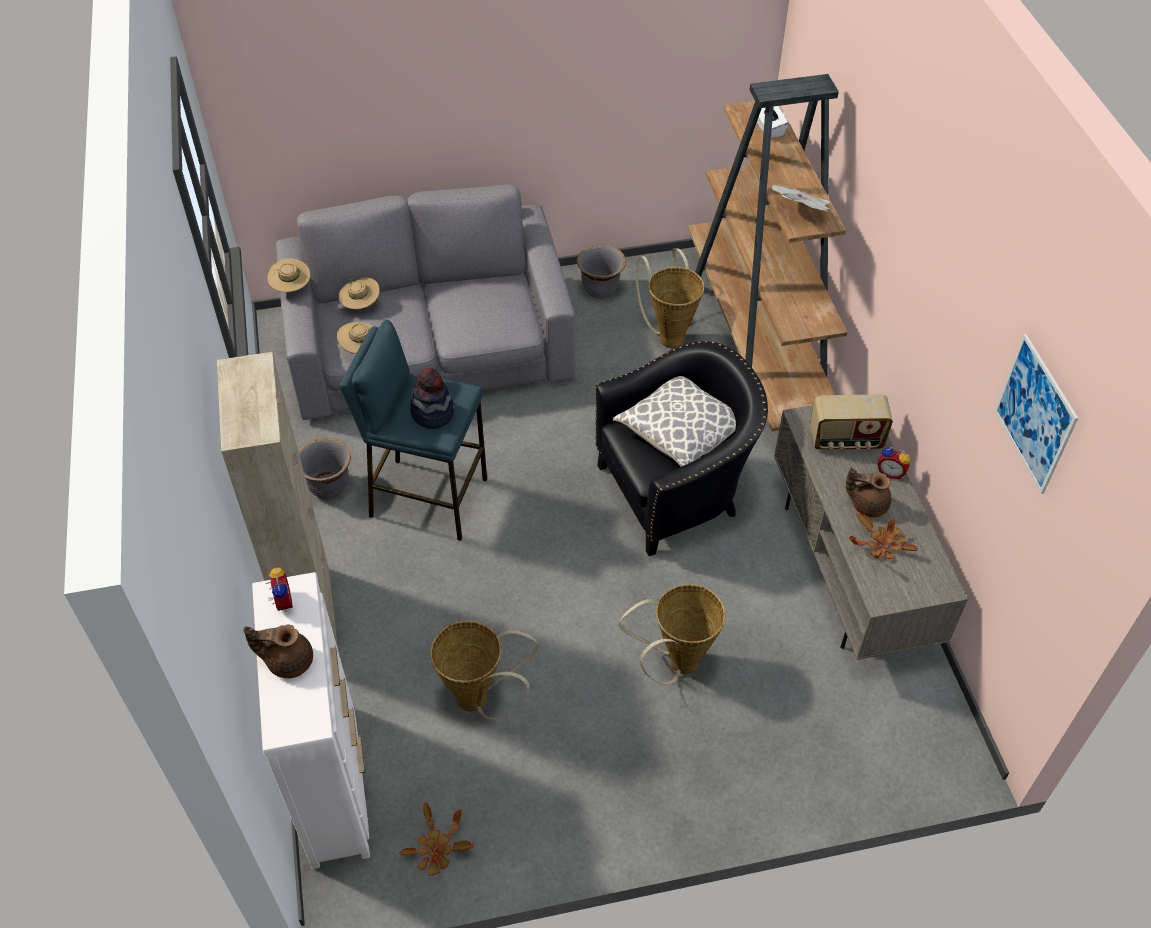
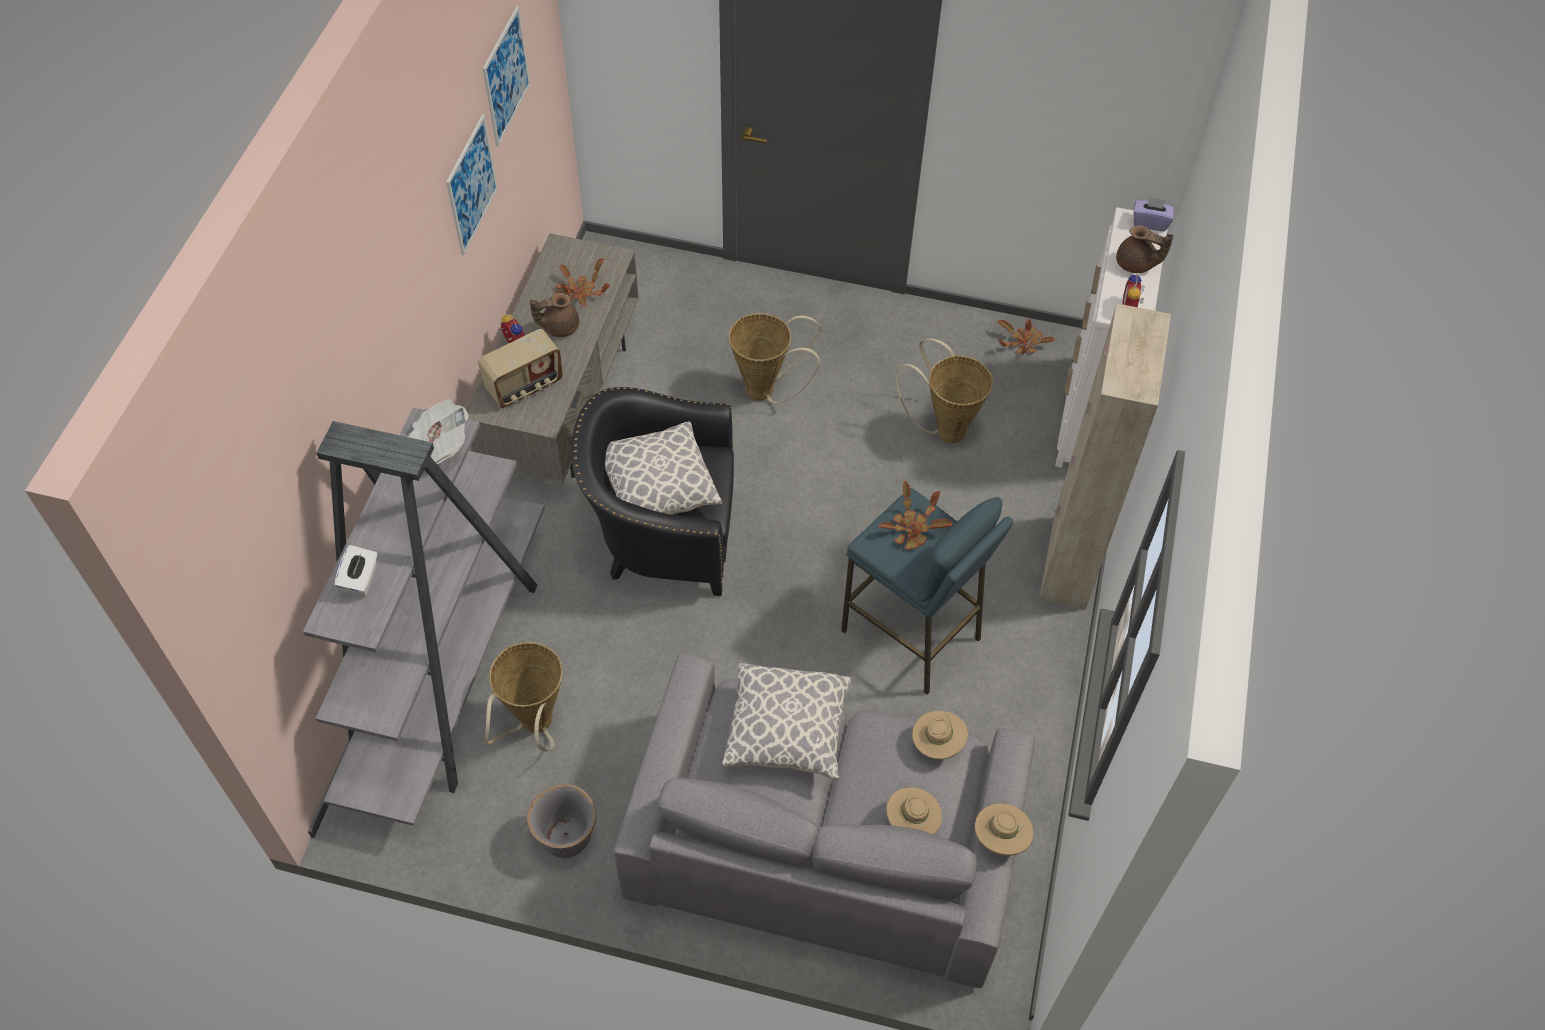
camera: 155 degrees left, 5 degrees up
(284, 730) = (1150, 222): none -> purple tissue box
(329, 486) = (1011, 692): grey planter -> none
(433, 412) = (912, 528): hat -> potted plant
(473, 320) = (787, 732): none -> pillow
(757, 345) = (448, 668): brown bookcase -> grey bookcase
(846, 440) = (525, 386): radio -> radio turned 120 degrees clockwise
(867, 504) = (559, 327): brown teapot -> brown teapot turned 120 degrees clockwise
(969, 353) = (471, 185): none -> picture

